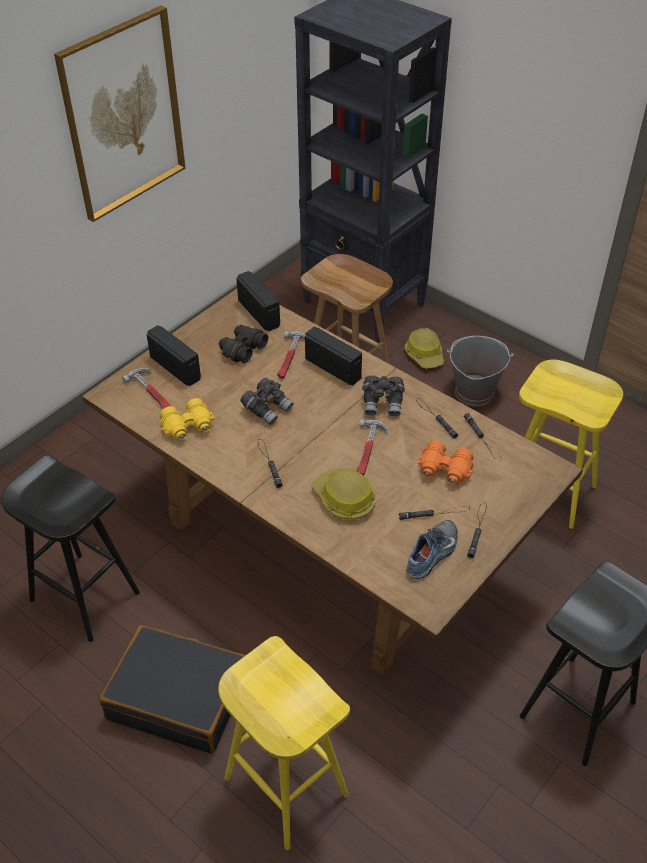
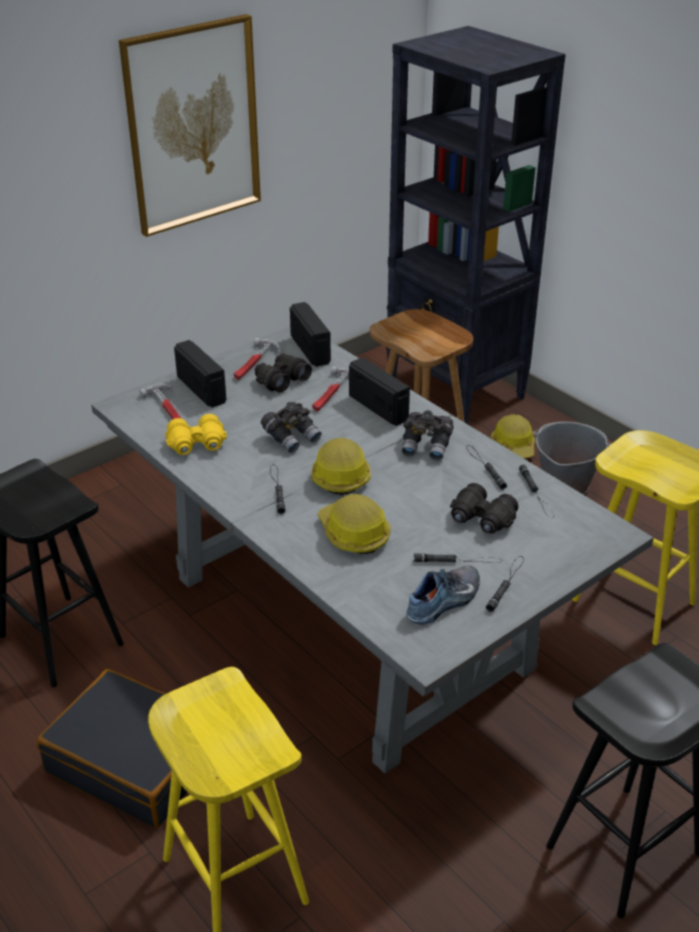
camera: 10 degrees right, 10 degrees down
(318, 442) = (340, 475): none -> hard hat
(322, 542) = (347, 621): brown dining table -> grey dining table
(368, 450) = (396, 489): hammer -> hammer (254, 363)
(444, 471) = (481, 520): orange binoculars -> black binoculars

